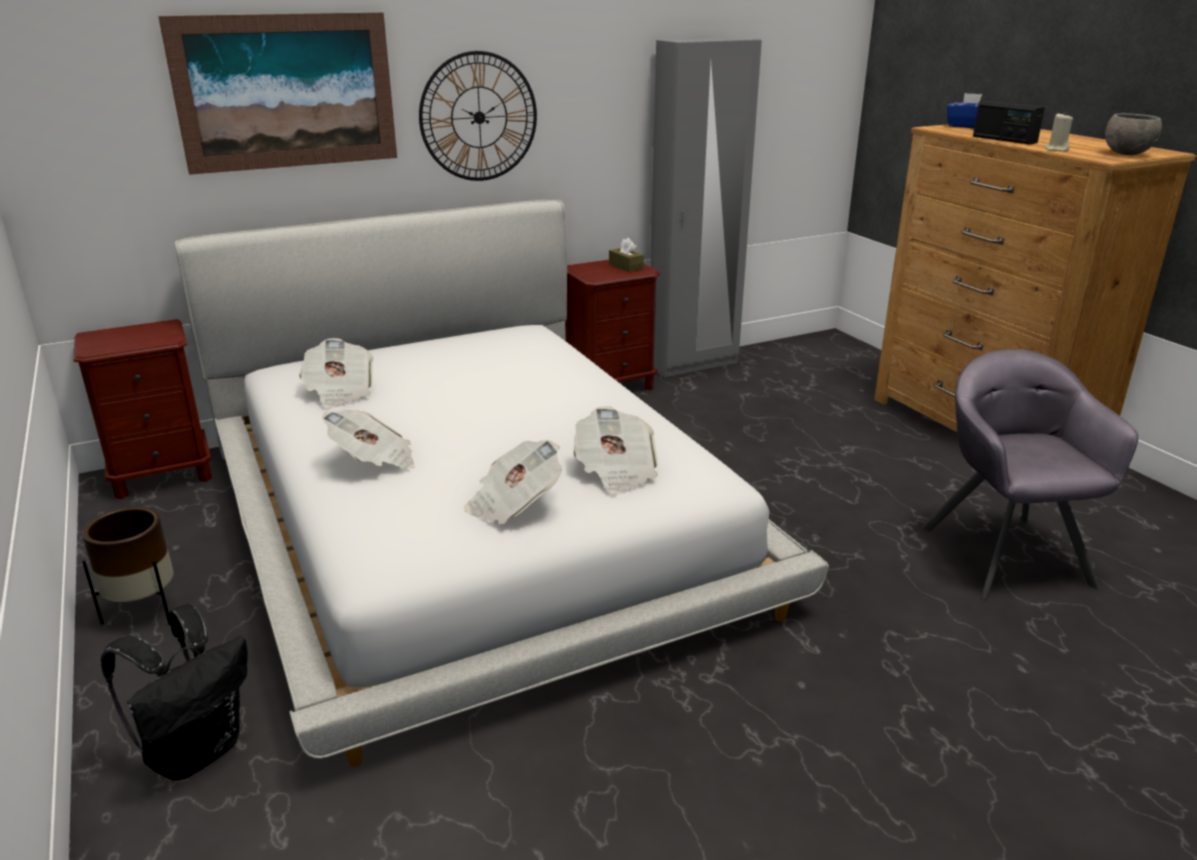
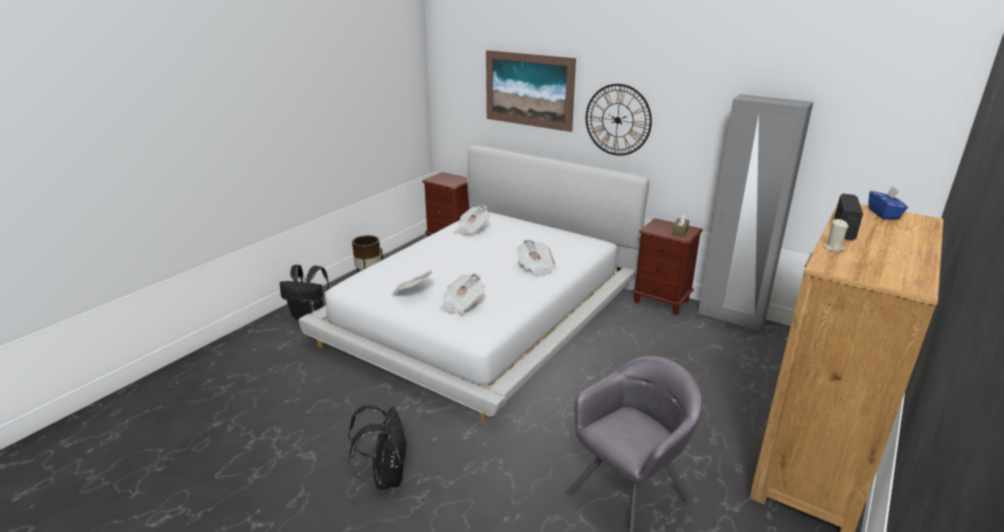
camera: 60 degrees right, 0 degrees up
(374, 461) = (421, 256): newspaper -> newspaper (536, 268)
(876, 773) = (385, 476): none -> black backpack
(1126, 154) = (869, 272): grey bowl -> none

